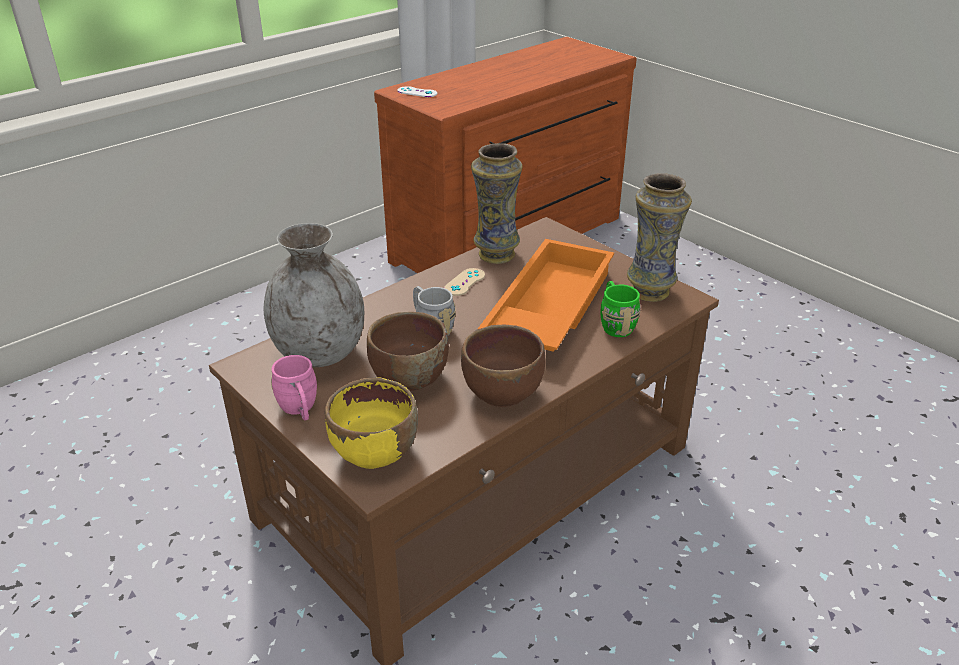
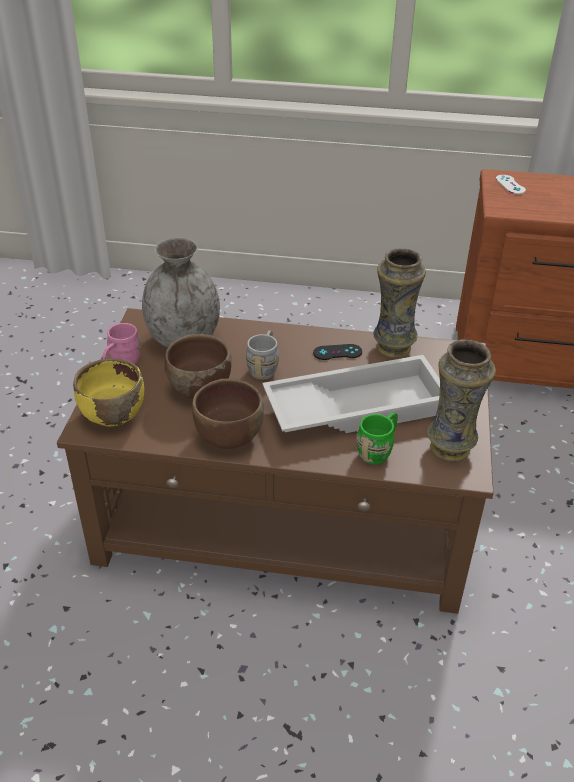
camera: 50 degrees right, 5 degrees up
(464, 282) = (337, 352): beige game controller -> black game controller
(547, 308) = (356, 406): orange tray -> white tray

